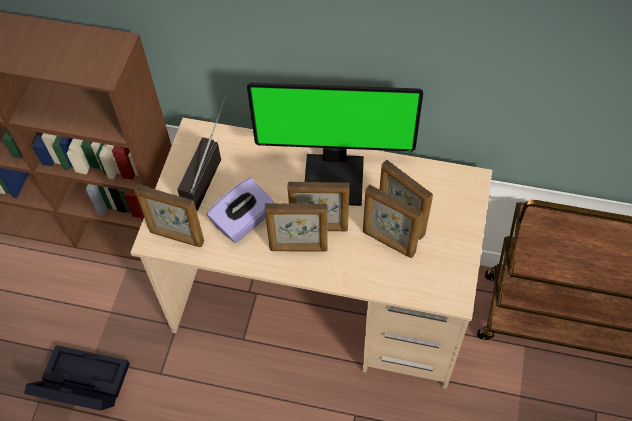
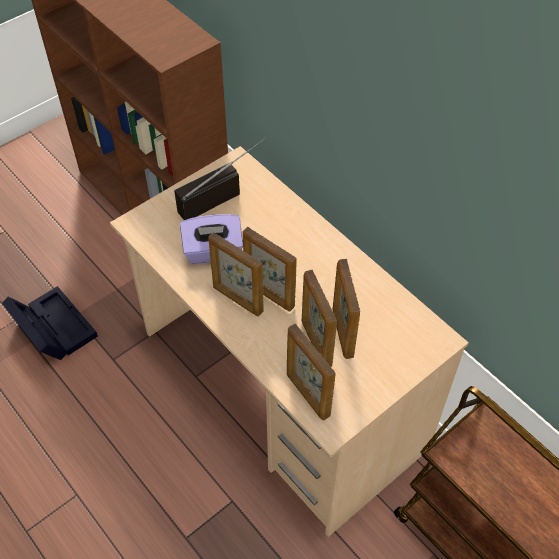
camera: 35 degrees right, 5 degrees down
(176, 237) = (152, 232): picture frame -> picture frame (307, 395)
(335, 177) = (319, 263): monitor -> none

